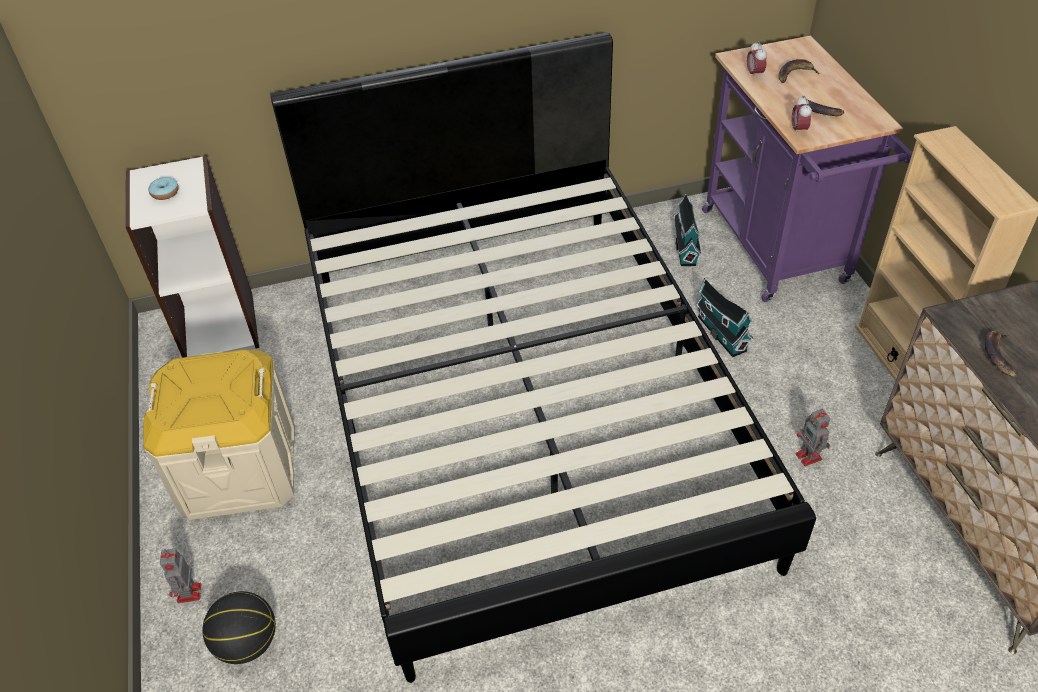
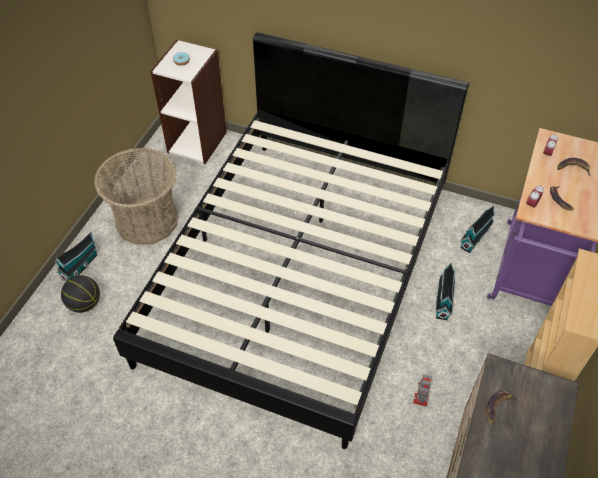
camera: 35 degrees right, 5 degrees up
(189, 594) = (81, 266): toy robot -> toy house
(239, 468) = (147, 220): beige storage box -> basket

